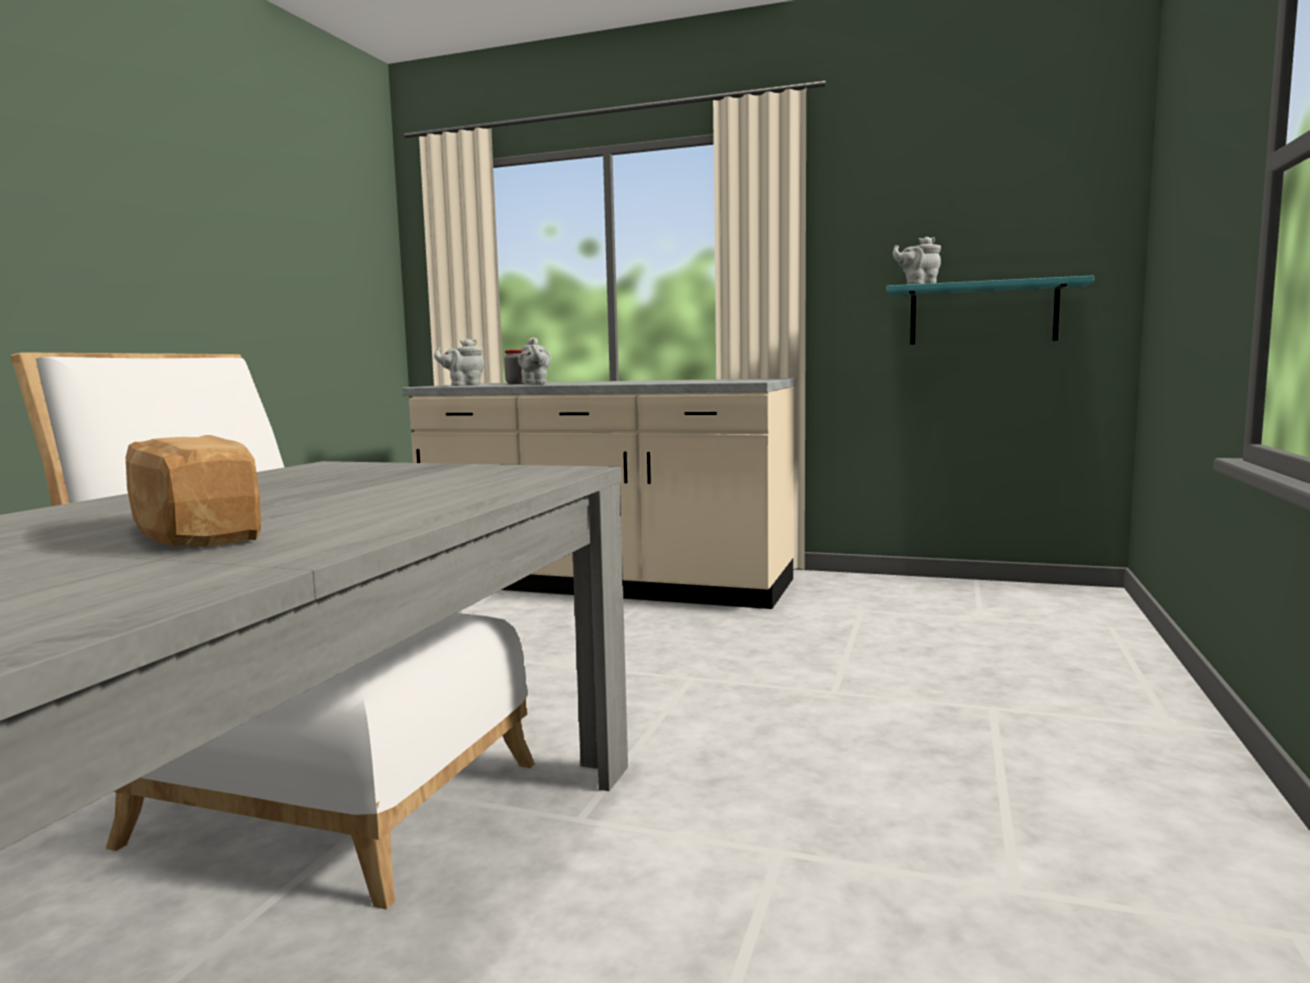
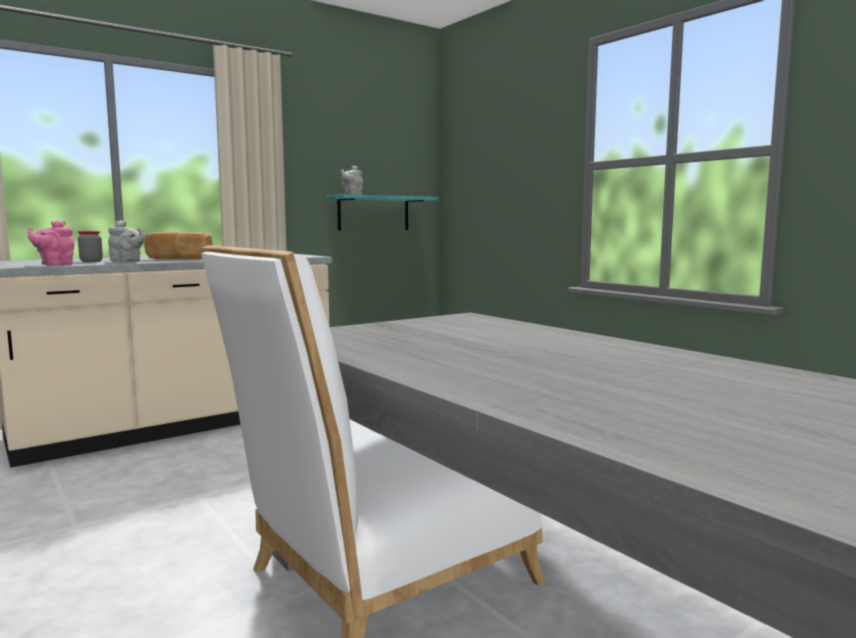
camera: 55 degrees left, 0 degrees up
(190, 533) = (595, 362): bread -> bread (179, 258)
(463, 385) = (55, 264): grey teapot -> pink teapot

